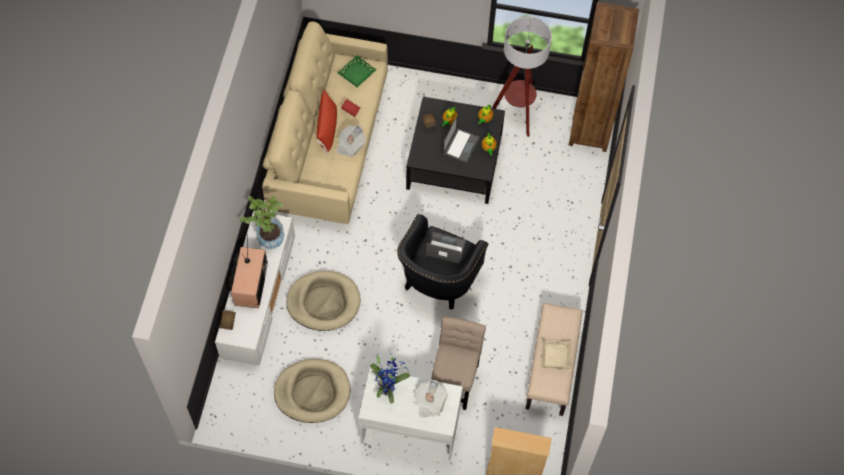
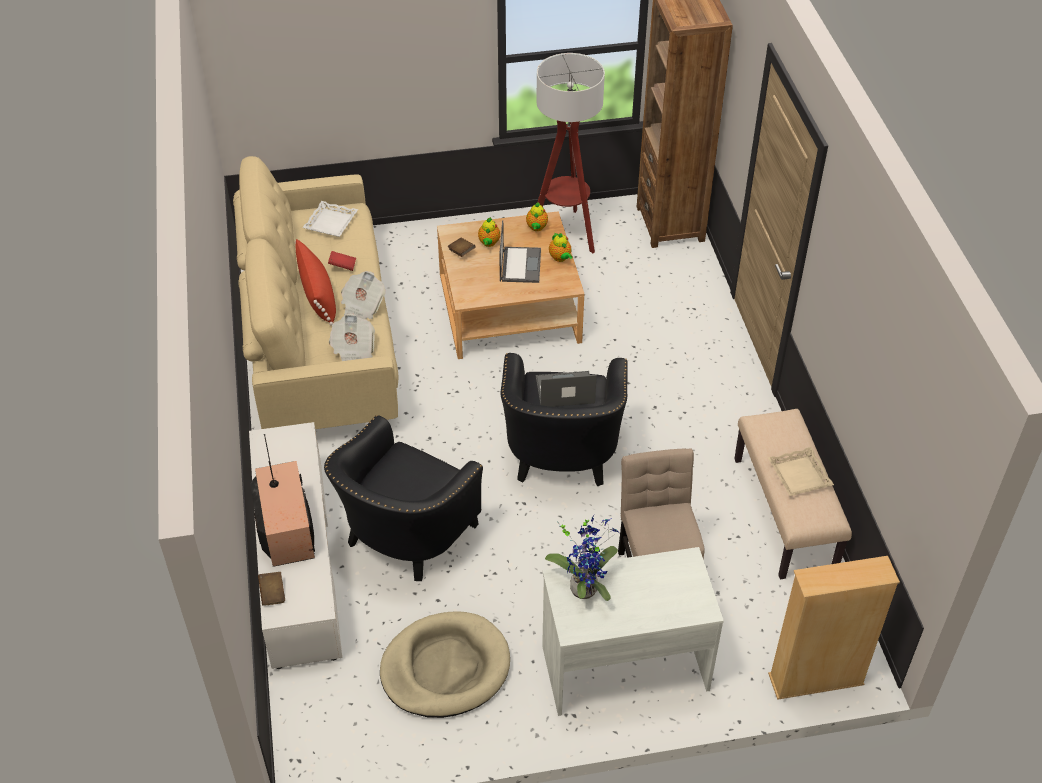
camera: 20 degrees left, 15 degrees down
(267, 235) = (285, 456): potted plant -> none
(323, 302) = (404, 537): beige dog bed -> black armchair
(357, 73) = (331, 223): green tray -> white tray
(429, 403) = (662, 587): newspaper -> newspaper (353, 350)
(454, 161) = (509, 308): black coffee table -> beige coffee table

